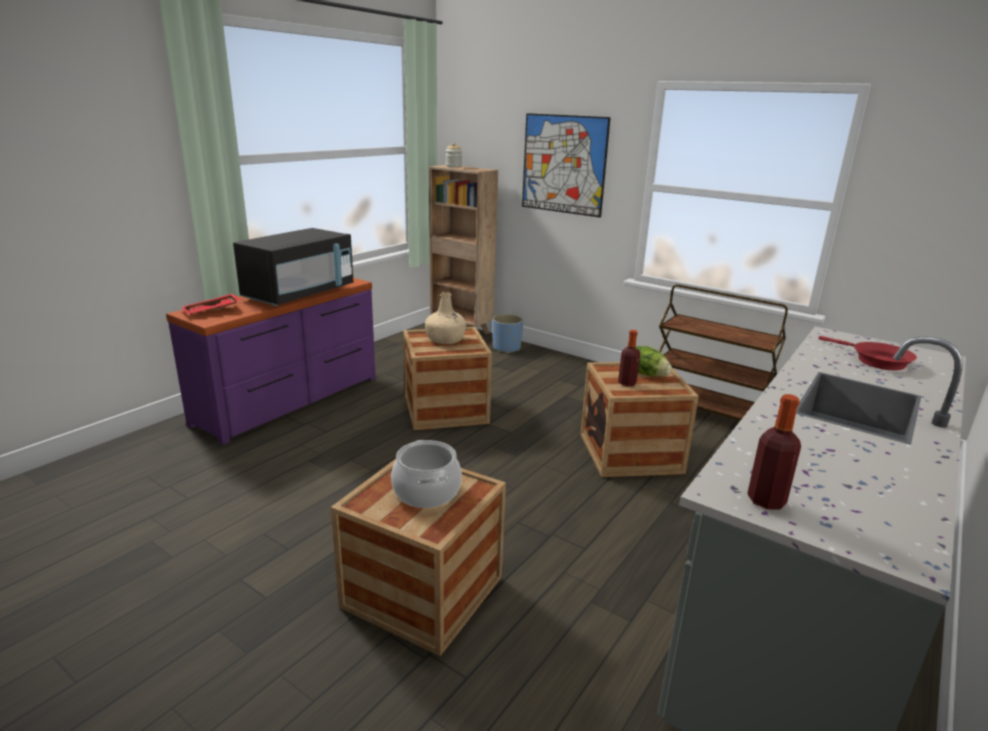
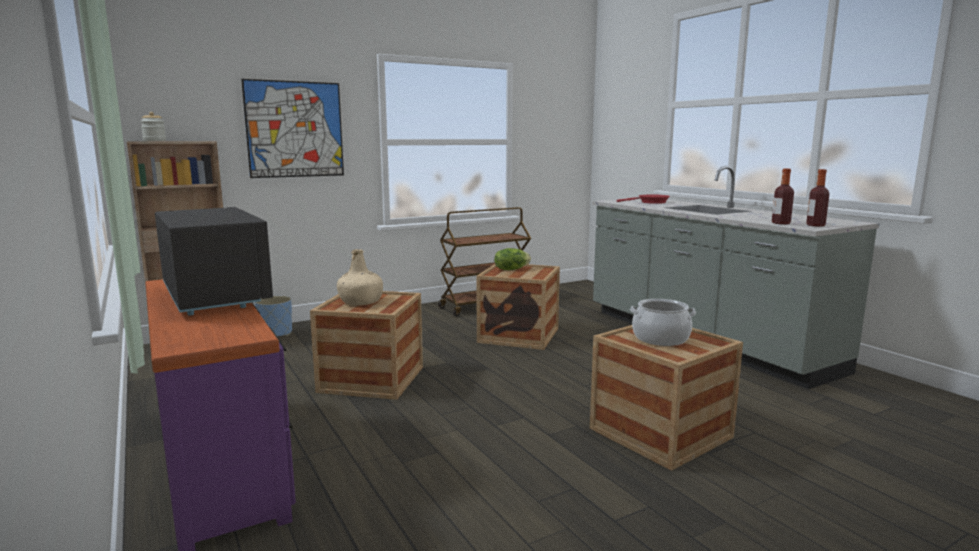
camera: 65 degrees left, 10 degrees down
(212, 311) = (203, 334): red tray -> none
(627, 383) = (522, 275): bottle -> bottle (780, 223)

